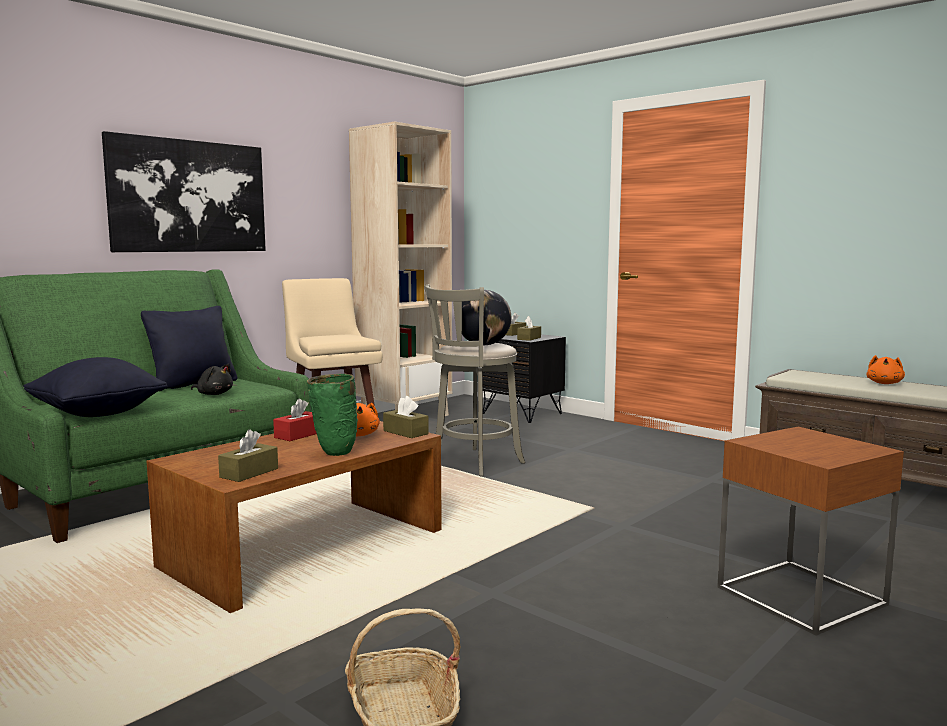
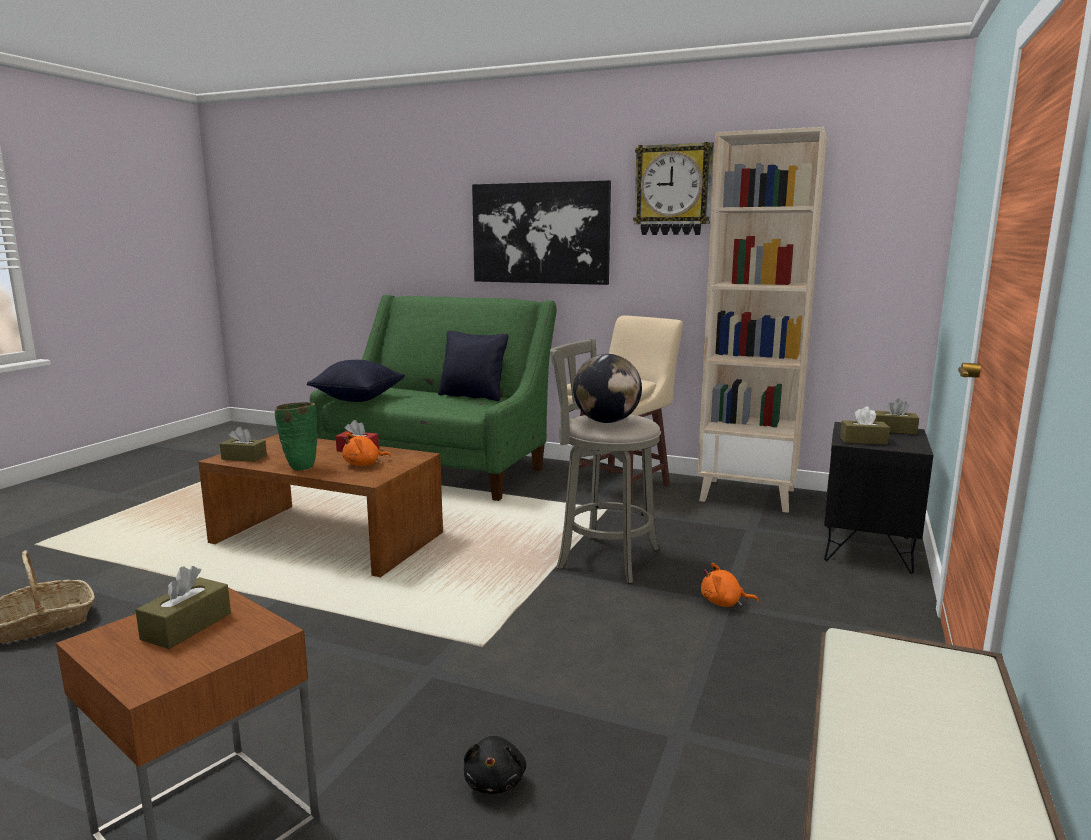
camera: 70 degrees right, 5 degrees up
(214, 394) = (437, 406): black plush toy -> black plush toy (495, 781)
(310, 163) = (673, 190): none -> wall clock
(405, 432) = (379, 475): brown tissue box -> brown tissue box (187, 626)
(884, 383) = (952, 787): orange plush toy -> orange plush toy (724, 603)

